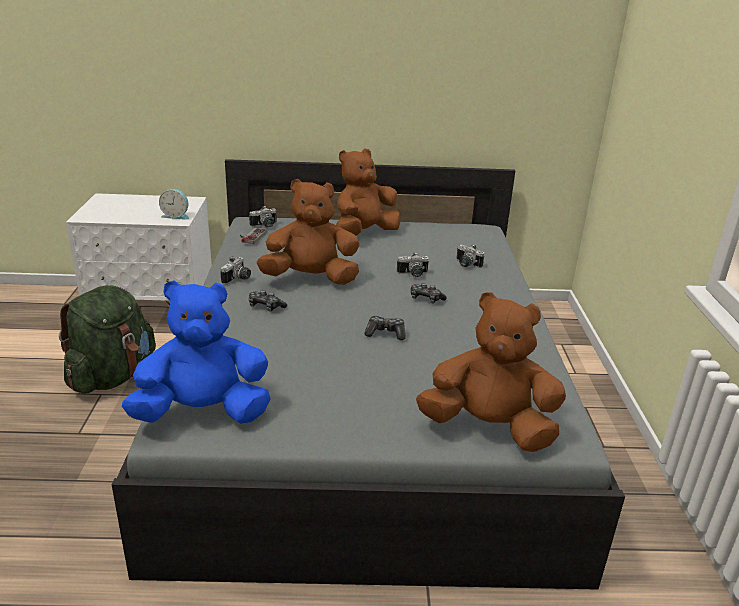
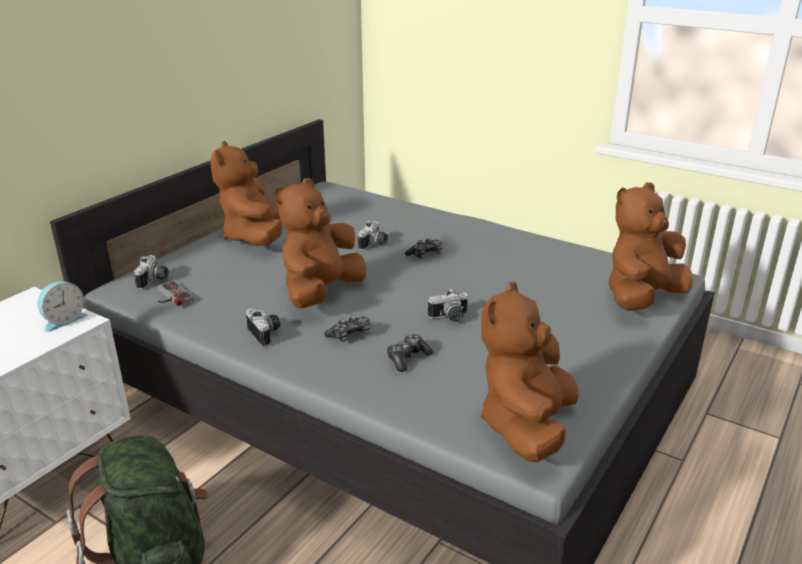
camera: 55 degrees left, 0 degrees up
(204, 412) = (526, 426): blue plush toy -> brown plush toy
(385, 333) = (468, 291): game controller -> game controller (407, 358)
(466, 264) = (383, 218): camera -> camera (450, 318)

